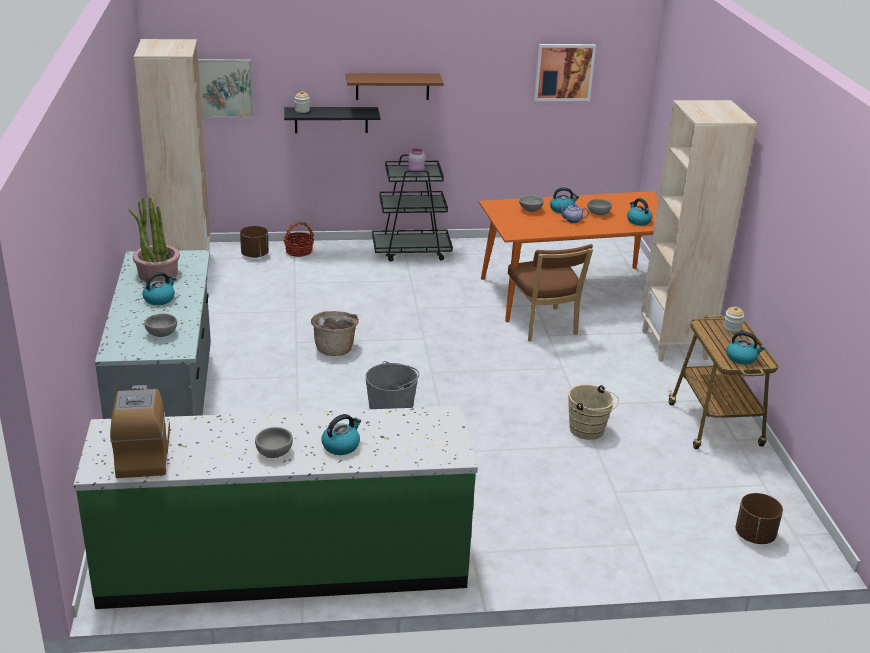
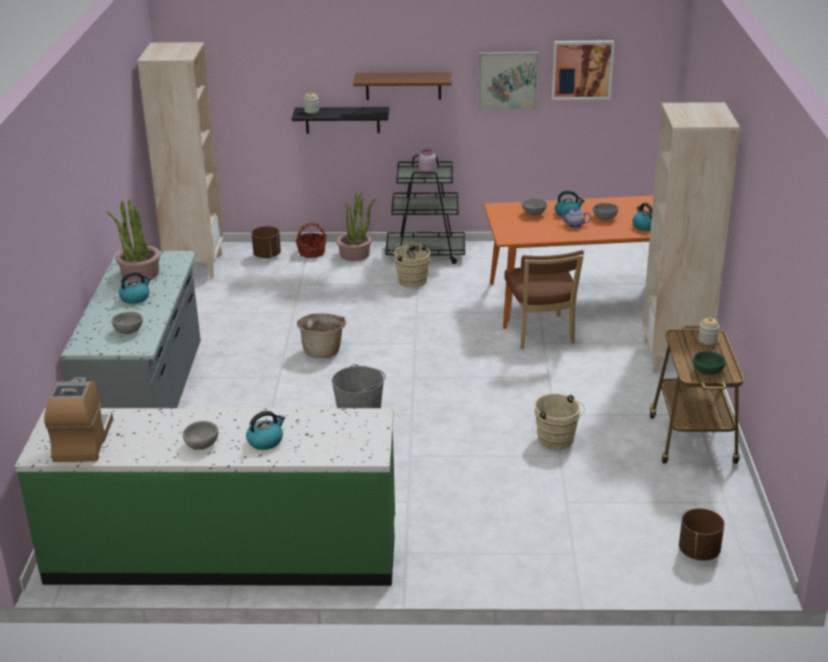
camera: 10 degrees right, 0 degrees up
(222, 88) = (234, 89): picture -> picture (508, 80)
(342, 252) = (355, 254): none -> potted plant
(404, 276) = (411, 280): none -> beige bucket
(742, 358) = (707, 371): kettle -> green bowl

